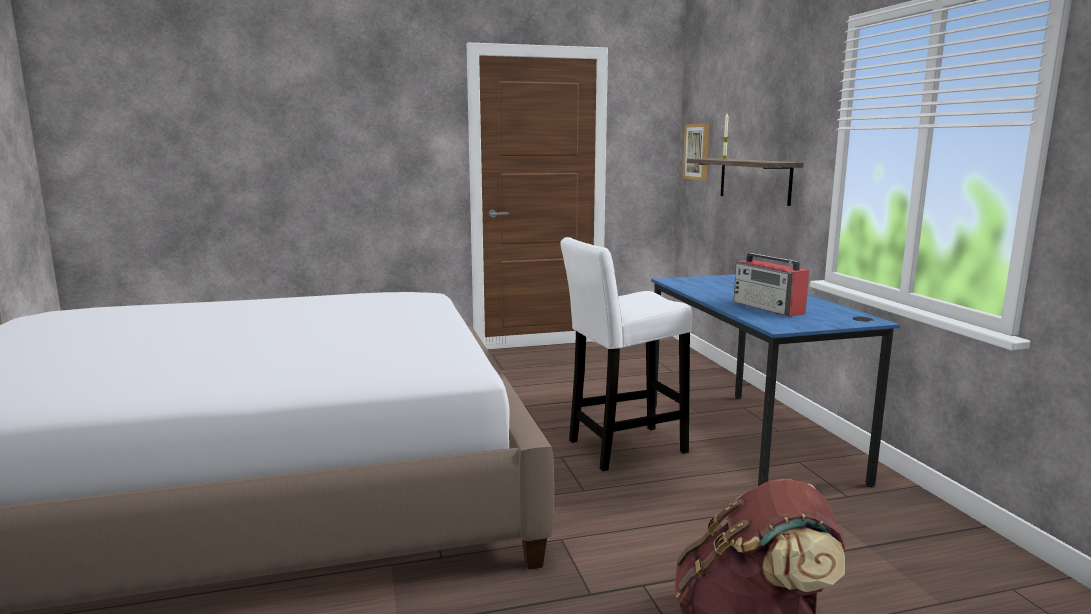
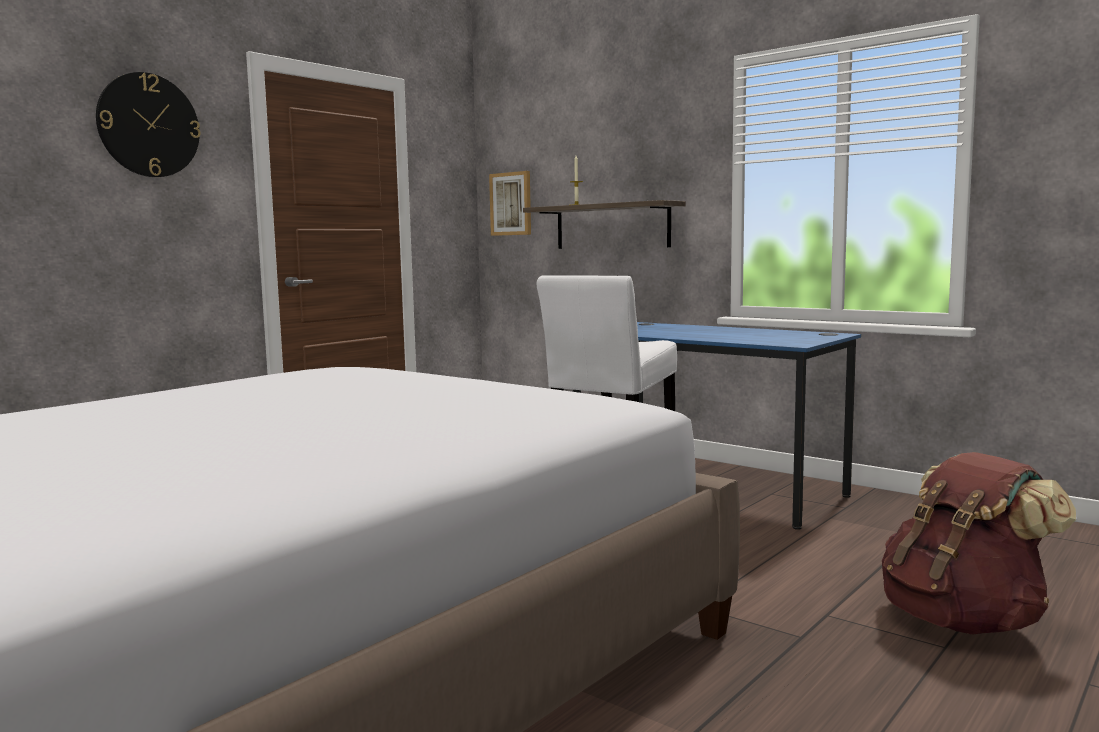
camera: 35 degrees left, 5 degrees down
(389, 104) = (148, 125): none -> wall clock
(769, 308) = (742, 336): radio -> none

